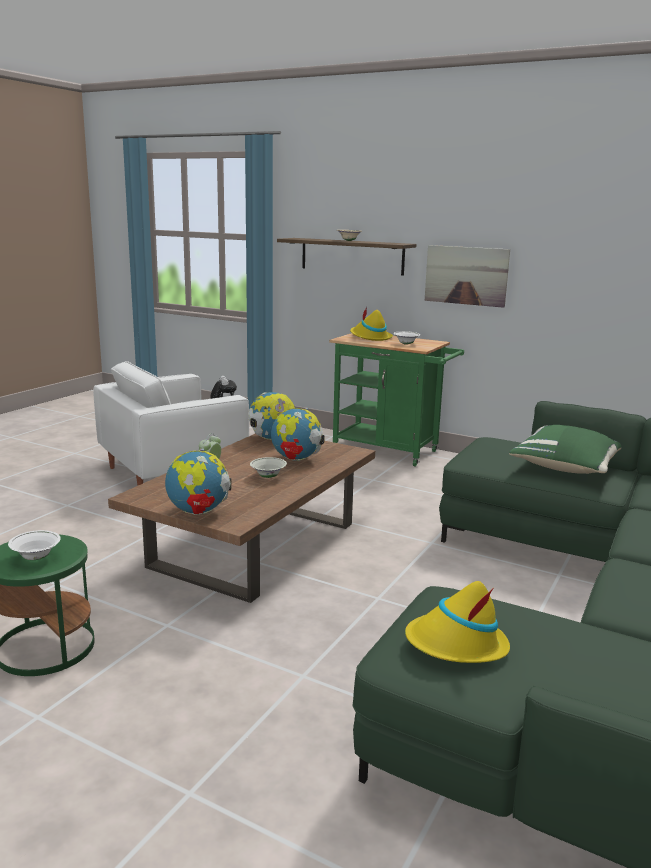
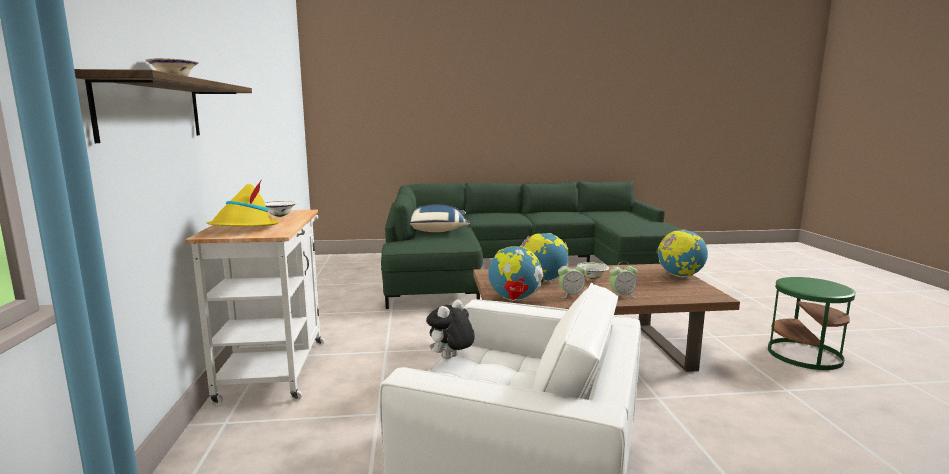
camera: 125 degrees left, 5 degrees down
(36, 558) = (814, 283): white bowl -> none
(245, 454) = (571, 295): none -> alarm clock
(391, 451) = (275, 366): green cart -> white cart
(456, 645) = (650, 226): yellow hat -> none
(466, 275) = (230, 127): picture -> none
(566, 468) = (437, 230): green pillow -> blue pillow

